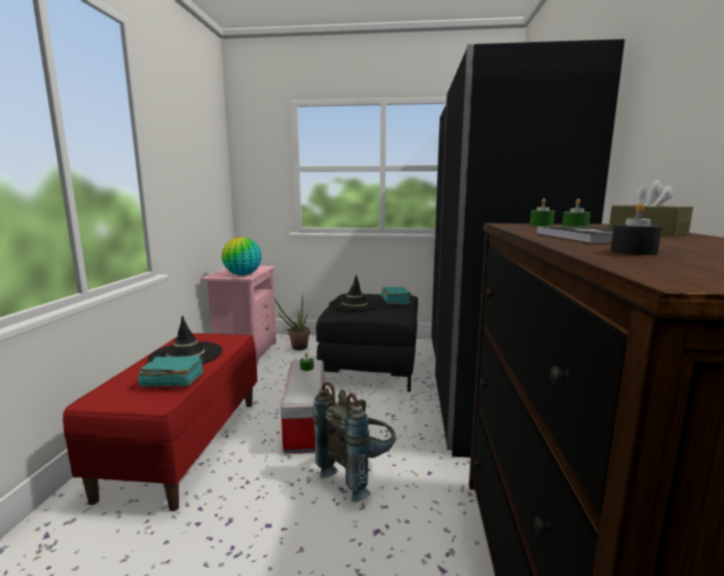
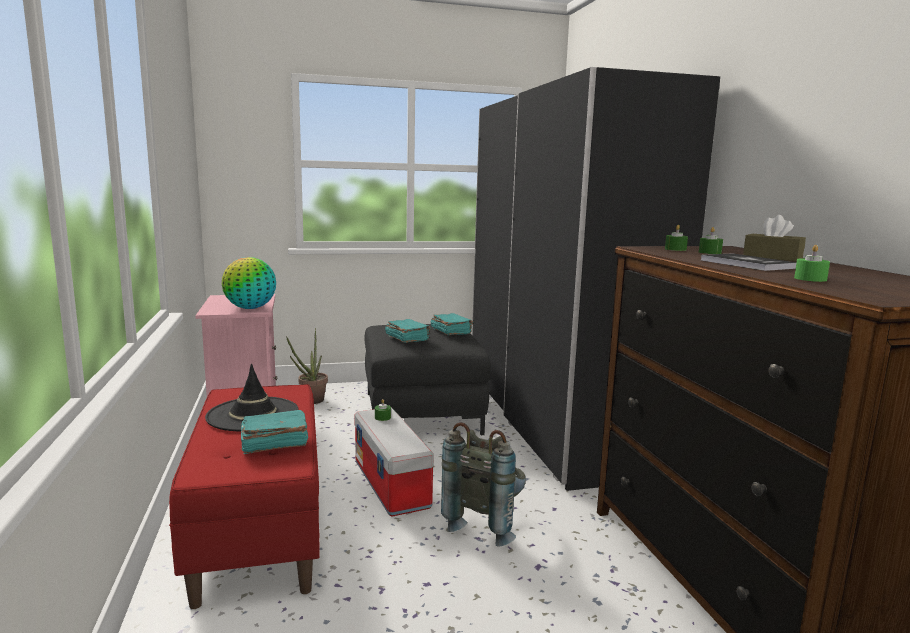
camera: 20 degrees left, 0 degrees up
(354, 305) = (407, 339): black hat -> turquoise book
(633, 252) = (810, 279): black candle -> green candle

